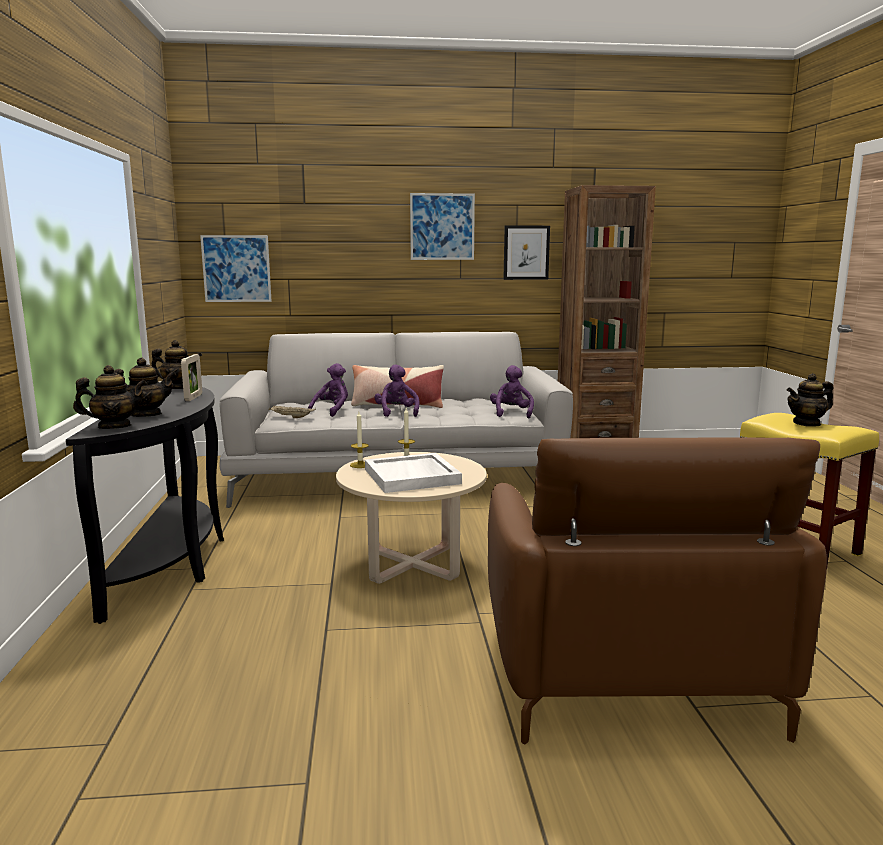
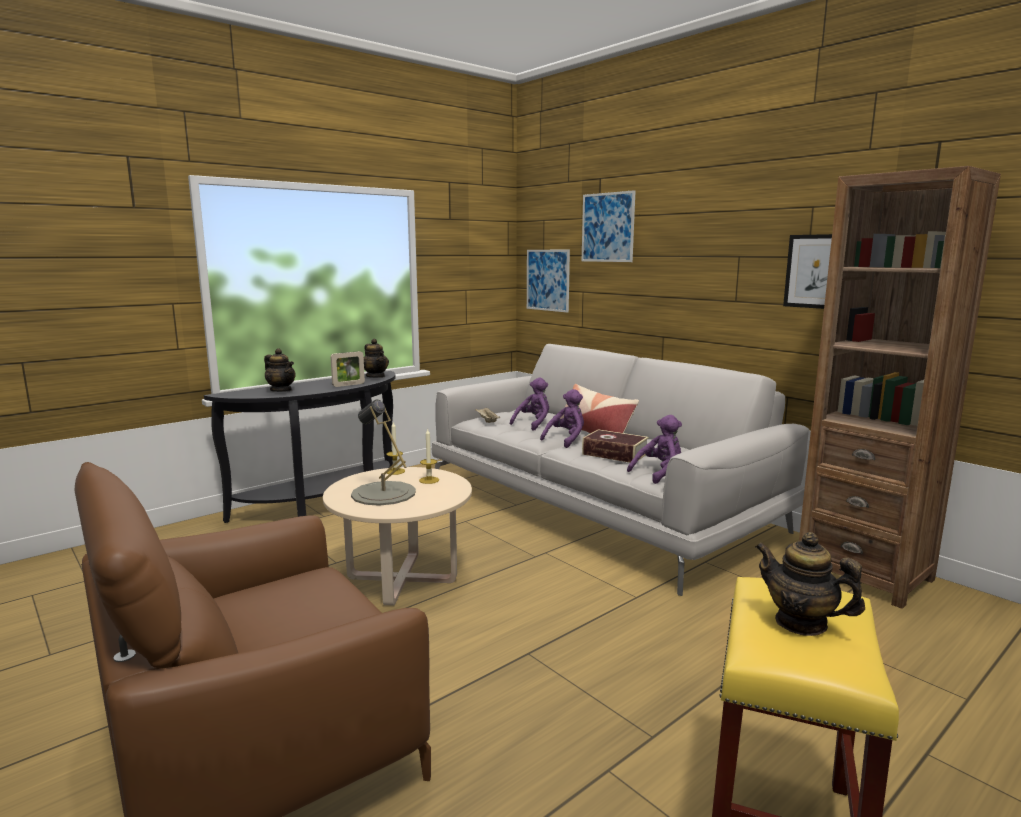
camera: 55 degrees right, 0 degrees up
(114, 427) = (241, 393): teapot -> none
(332, 411) = (533, 424): purple plush toy -> purple plush toy turned 45 degrees counterclockwise
(412, 476) = (383, 493): white tray -> grey table lamp
(442, 226) = (718, 238): picture -> picture (607, 227)
(459, 410) = (615, 454): none -> book

